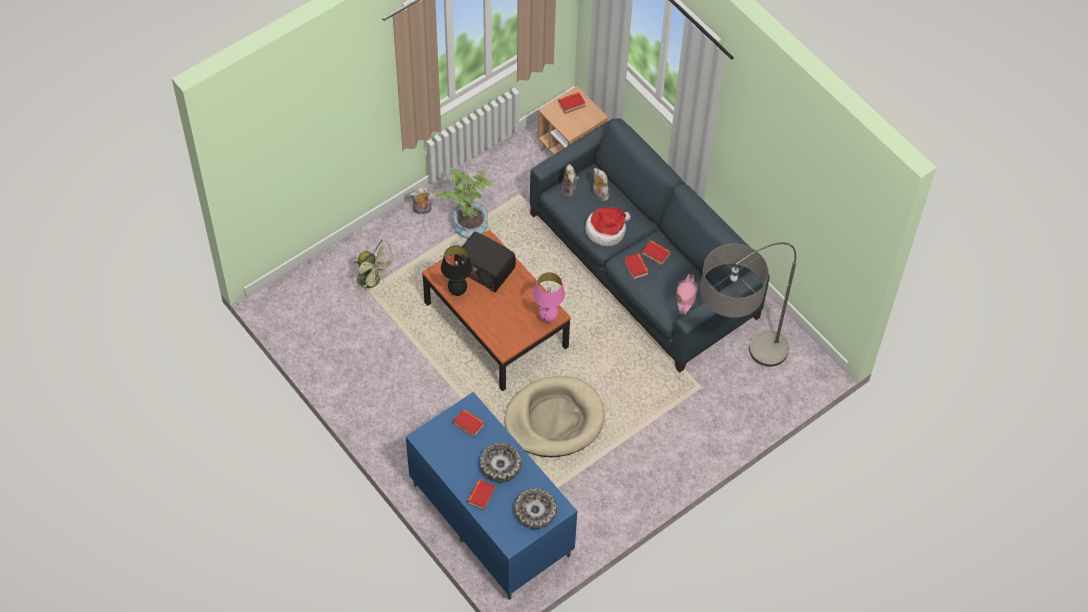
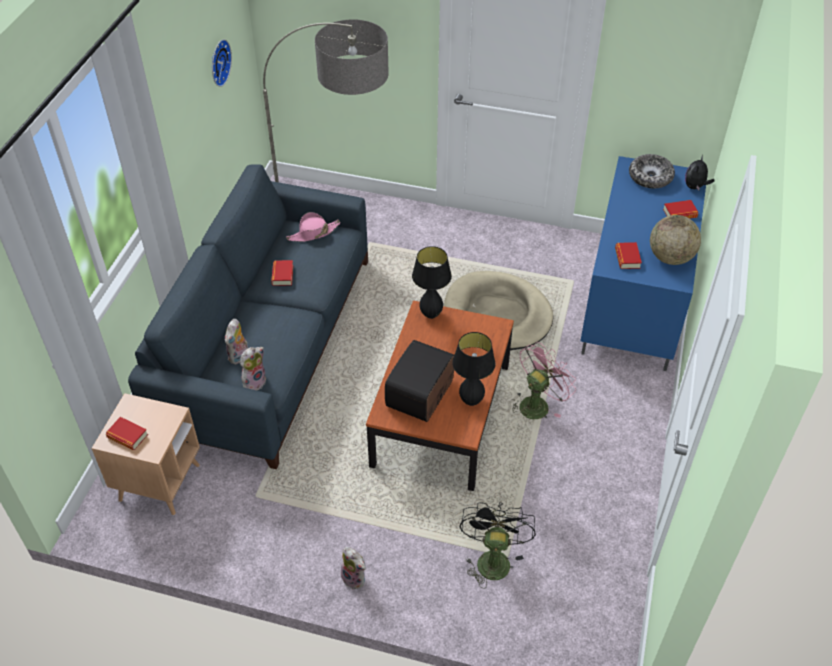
camera: 125 degrees left, 10 degrees down
(373, 282) = (492, 558): green fan -> black fan
(446, 451) = (670, 258): none -> globe
(456, 385) = (537, 403): none -> pink fan
(467, 224) = (338, 519): potted plant -> none
(486, 269) = (421, 394): radio -> radio turned 150 degrees counterclockwise
(499, 532) = (695, 187): none -> plush toy
(500, 465) = (639, 217): bowl -> none
(548, 318) = (431, 314): pink table lamp -> black table lamp
(606, 230) = (284, 324): hat -> none
(636, 268) = (312, 280): book -> none
(816, 218) = (218, 62): none -> wall clock

